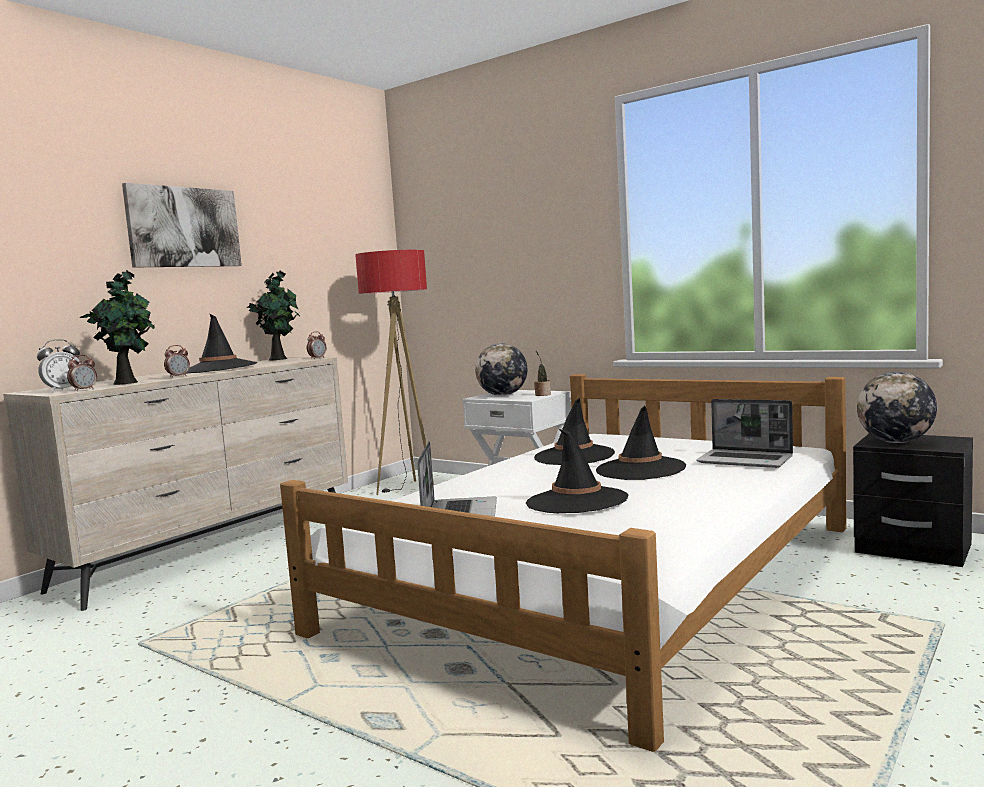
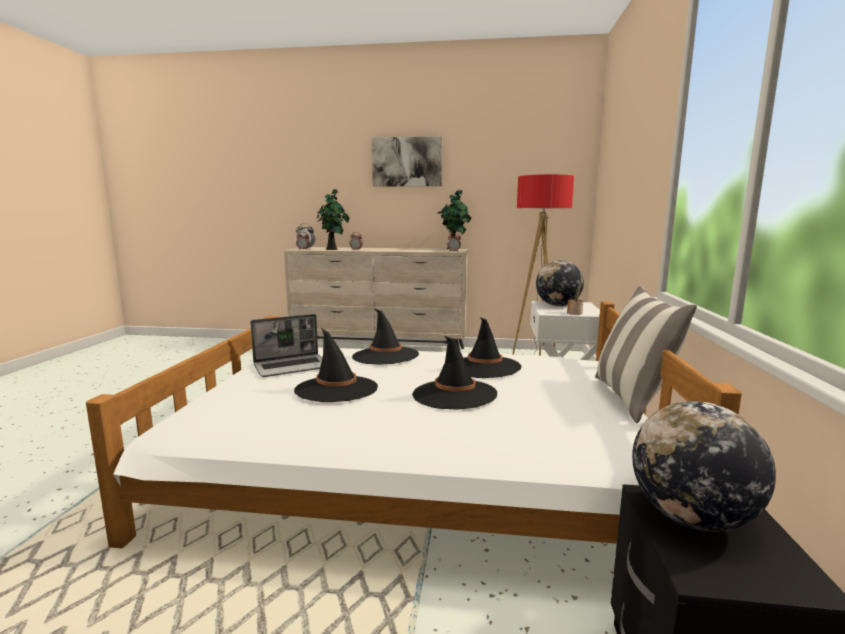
camera: 60 degrees right, 5 degrees up
(219, 369) = (395, 249): black hat -> black hat (385, 356)
(691, 437) = (632, 399): none -> pillow
(746, 460) = (532, 434): laptop -> none

